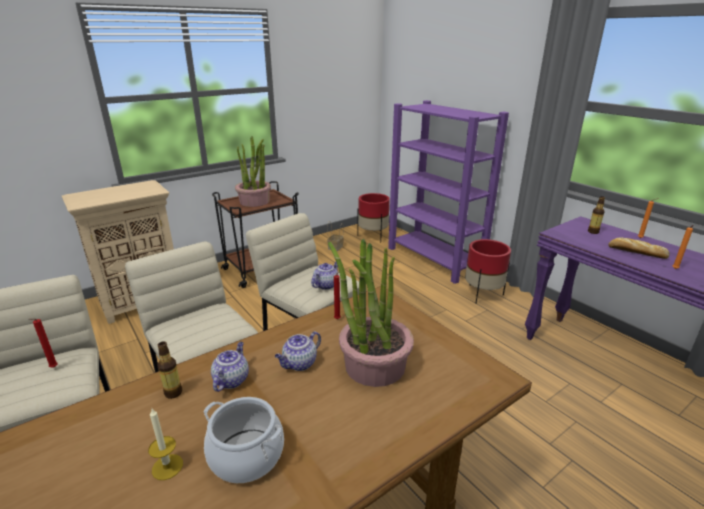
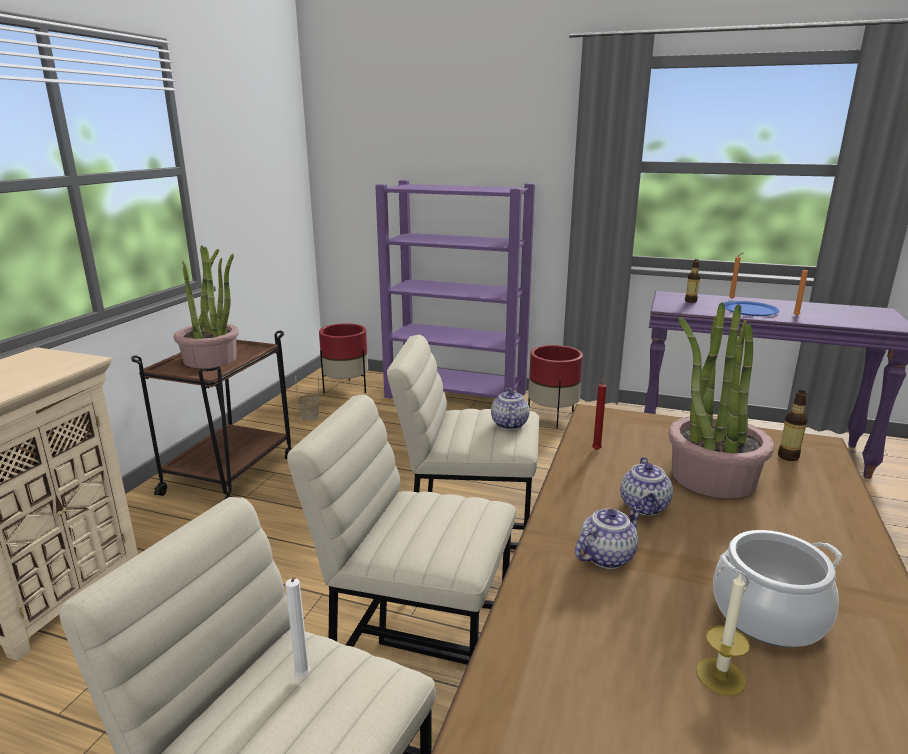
camera: 35 degrees left, 5 degrees down
(53, 368) = (302, 678): red candle -> white candle
(173, 393) = (569, 603): bottle -> bottle (788, 456)
(231, 379) = (607, 556): teapot -> teapot turned 75 degrees clockwise
(635, 252) = (749, 310): bread -> blue plate

